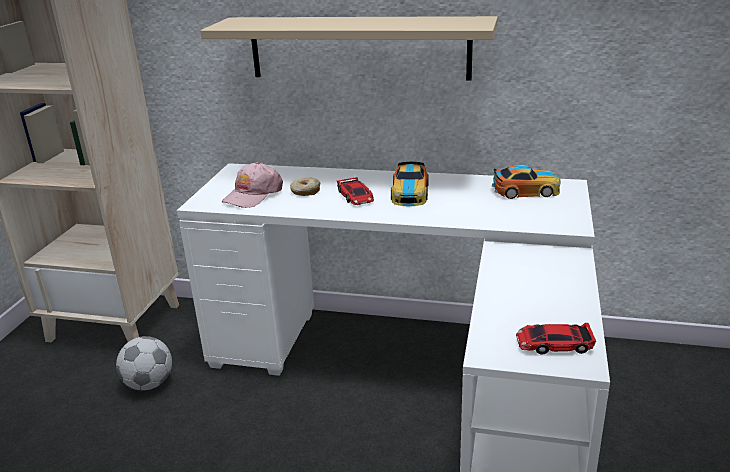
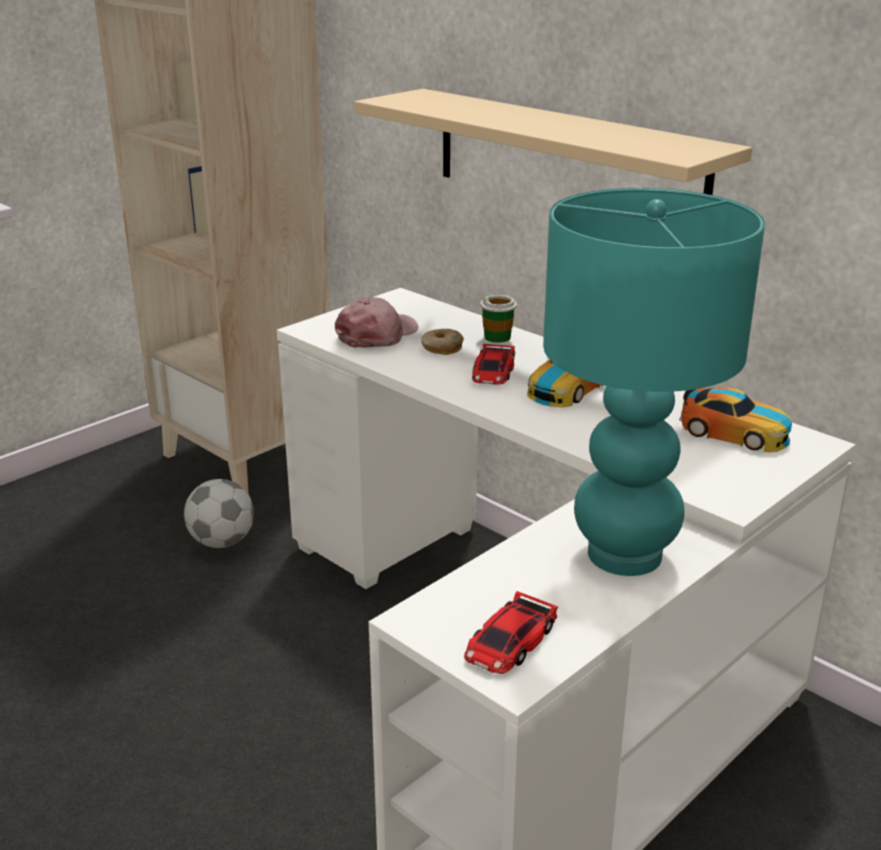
camera: 30 degrees right, 0 degrees up
(253, 195) = (377, 335): pink cap -> pink cap turned 150 degrees clockwise
(331, 176) = (497, 337): none -> cup
(547, 273) = (626, 554): none -> turquoise table lamp
(554, 344) = (510, 642): toy car -> toy car turned 90 degrees counterclockwise

